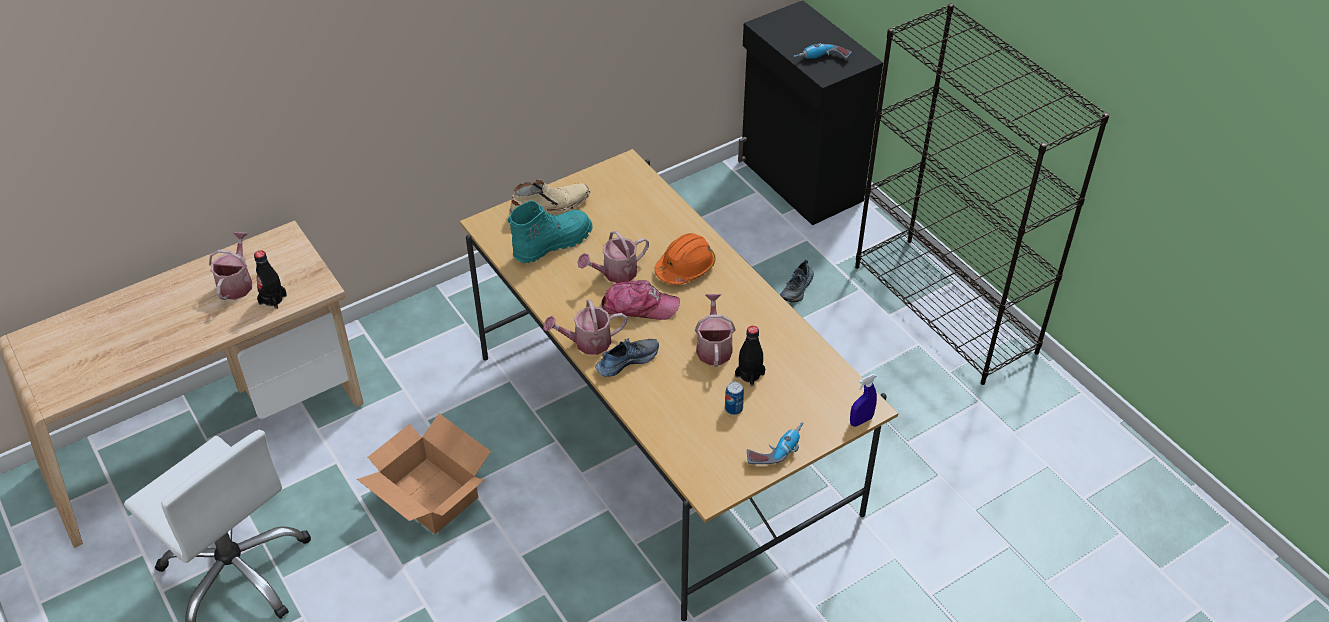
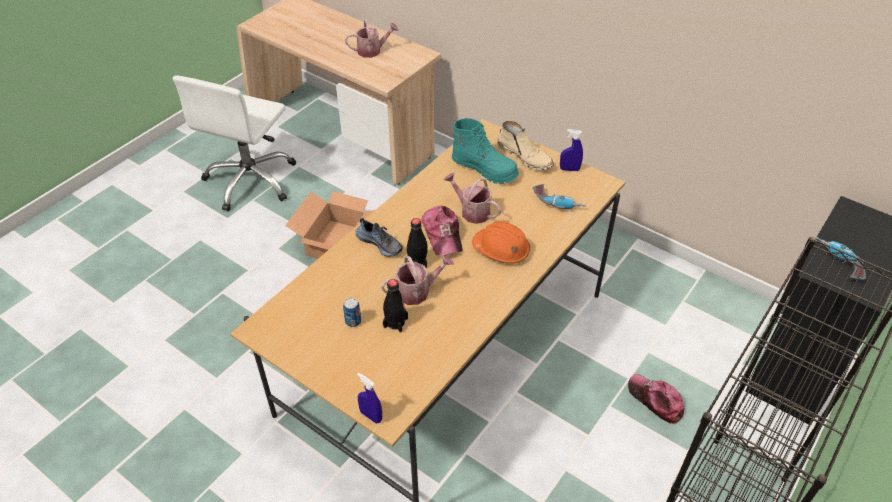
camera: 70 degrees right, 0 degrees up
(273, 299) = (365, 68): black bottle -> black bottle (417, 261)
(587, 342) = (389, 216): watering can -> none
(591, 180) = (569, 169): none -> blue spray bottle
(776, 449) = (317, 361): power drill -> power drill (558, 202)
(797, 289) = (655, 400): shoe -> cap

